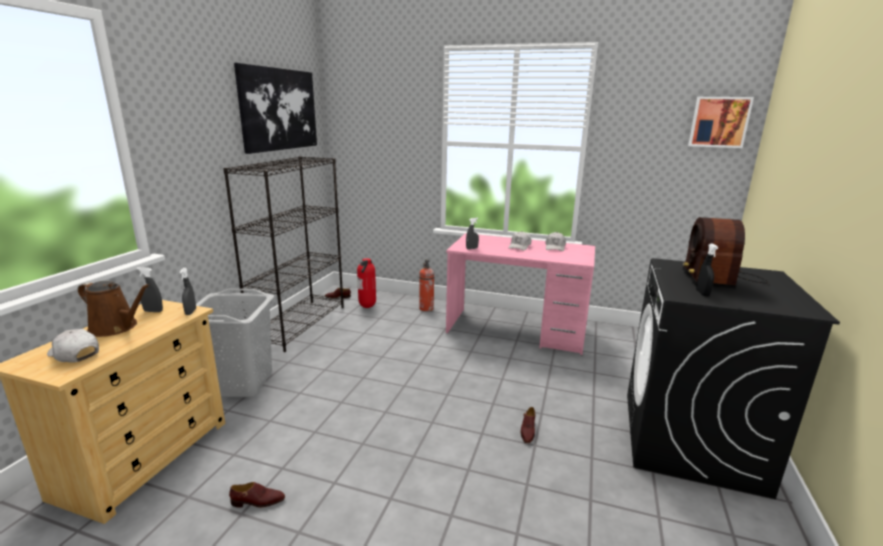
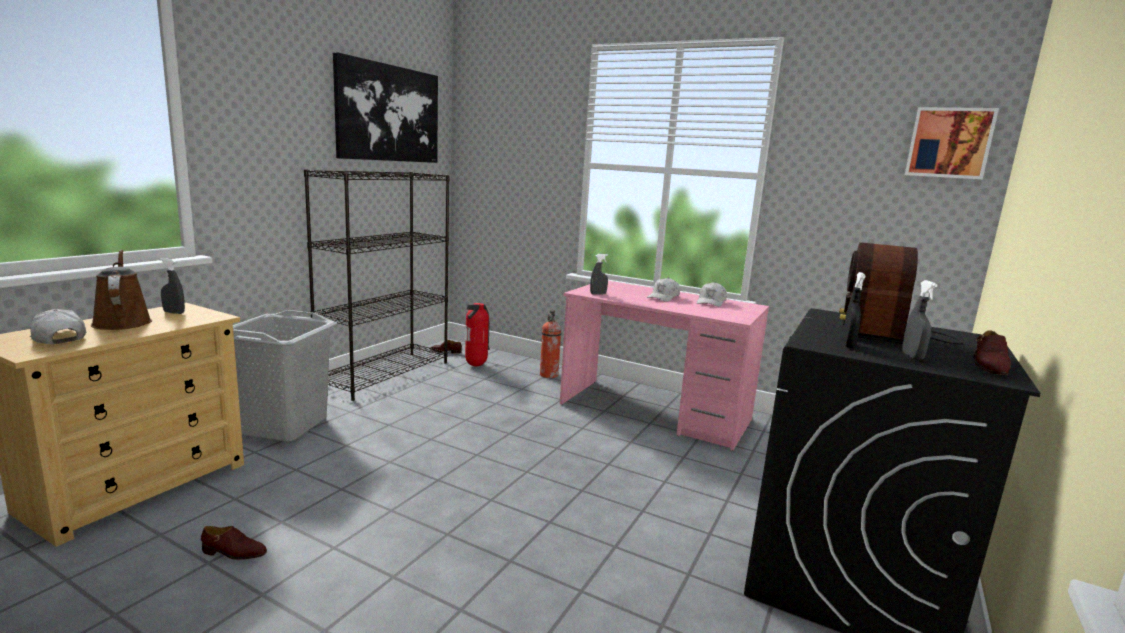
camera: 10 degrees right, 5 degrees down
(116, 327) = (122, 322): brown watering can -> brown watering can turned 150 degrees counterclockwise
(190, 312) = (212, 317): grey spray bottle -> grey spray bottle (912, 356)
(527, 431) = (613, 528): brown shoe -> brown shoe (988, 366)

